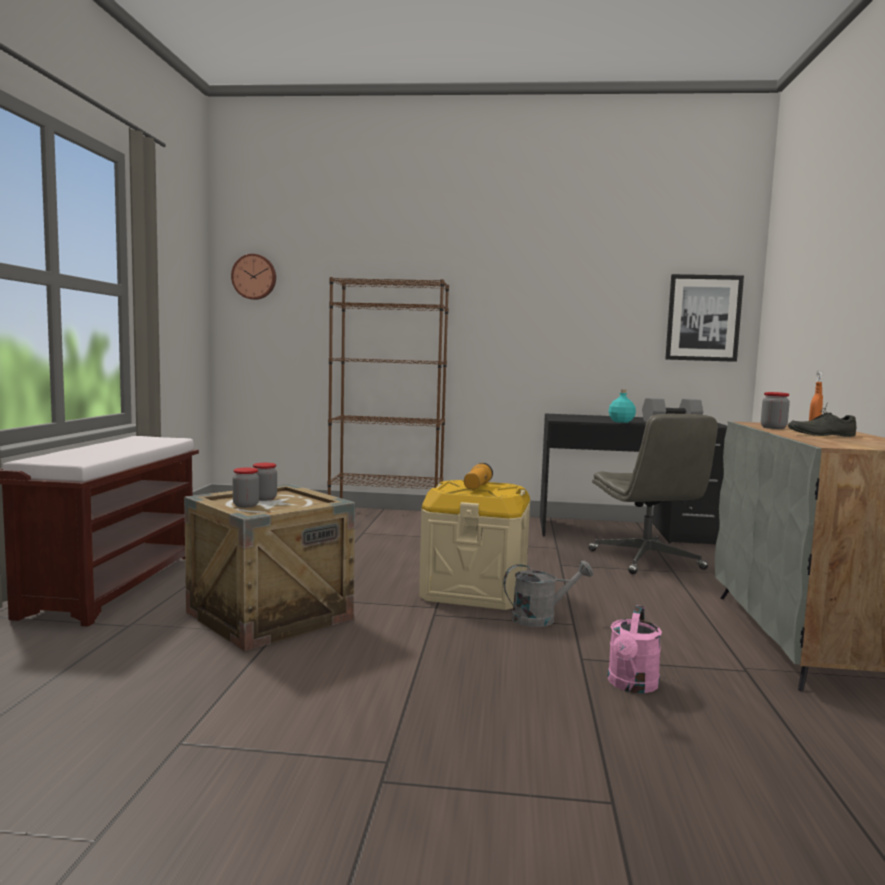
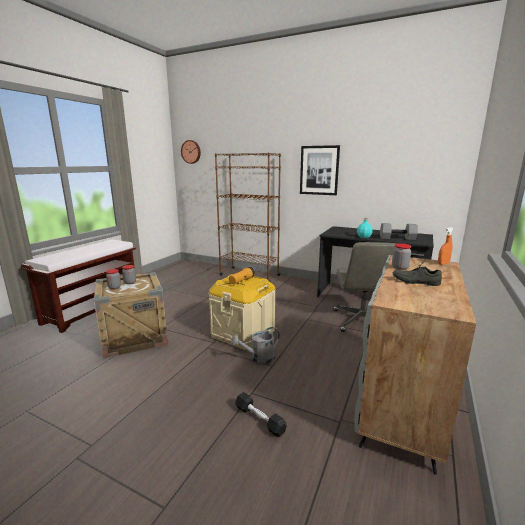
camera: 20 degrees right, 10 degrees up
(541, 618) = (258, 358): grey watering can -> grey watering can turned 150 degrees clockwise
(631, 685) = (259, 419): pink watering can -> black dumbbell
(703, 318) = (433, 169): picture -> picture (319, 170)

